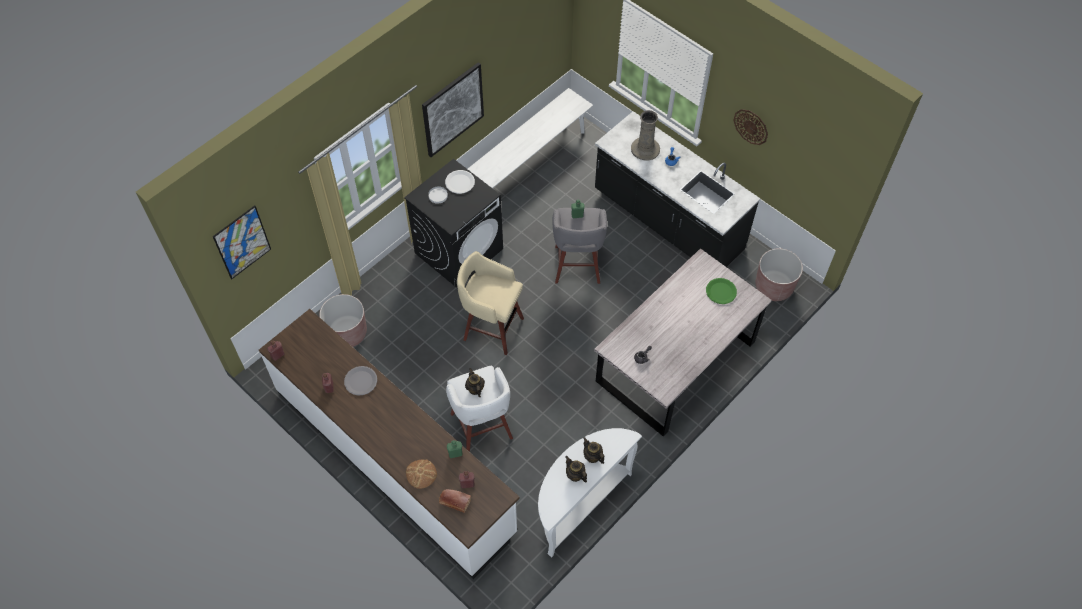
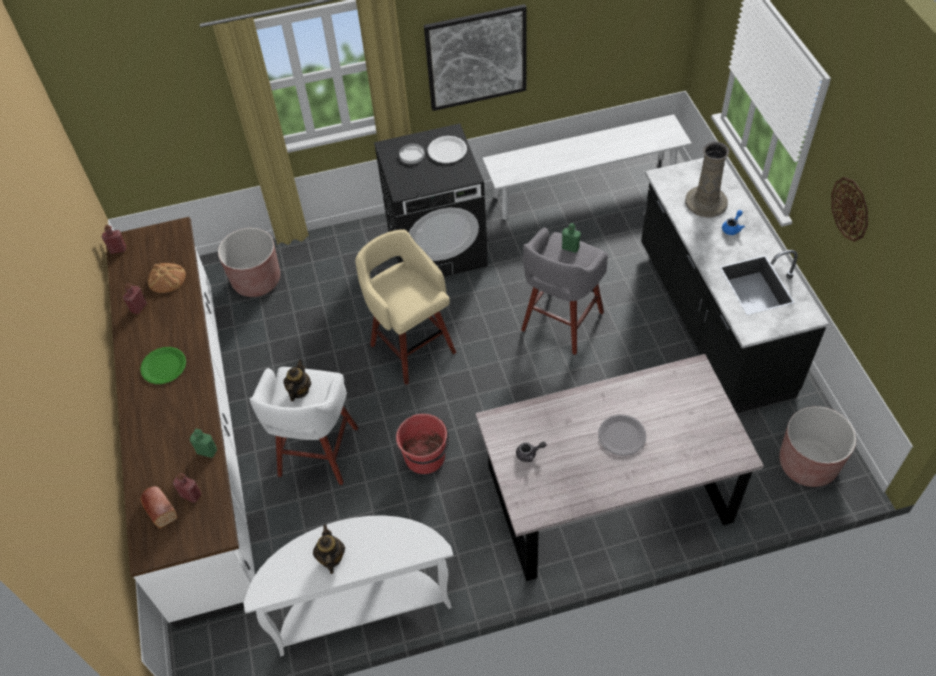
camera: 35 degrees right, 5 degrees down
(242, 242) = (119, 93): picture -> none
(361, 381) = (175, 317): grey plate -> grey plate (622, 436)
(421, 474) = (151, 454): bread -> bread (167, 278)
(552, 394) = (425, 457): none -> red bucket
(592, 456) = (370, 546): teapot -> none
(721, 291) = (696, 421): green plate -> green plate (164, 366)

